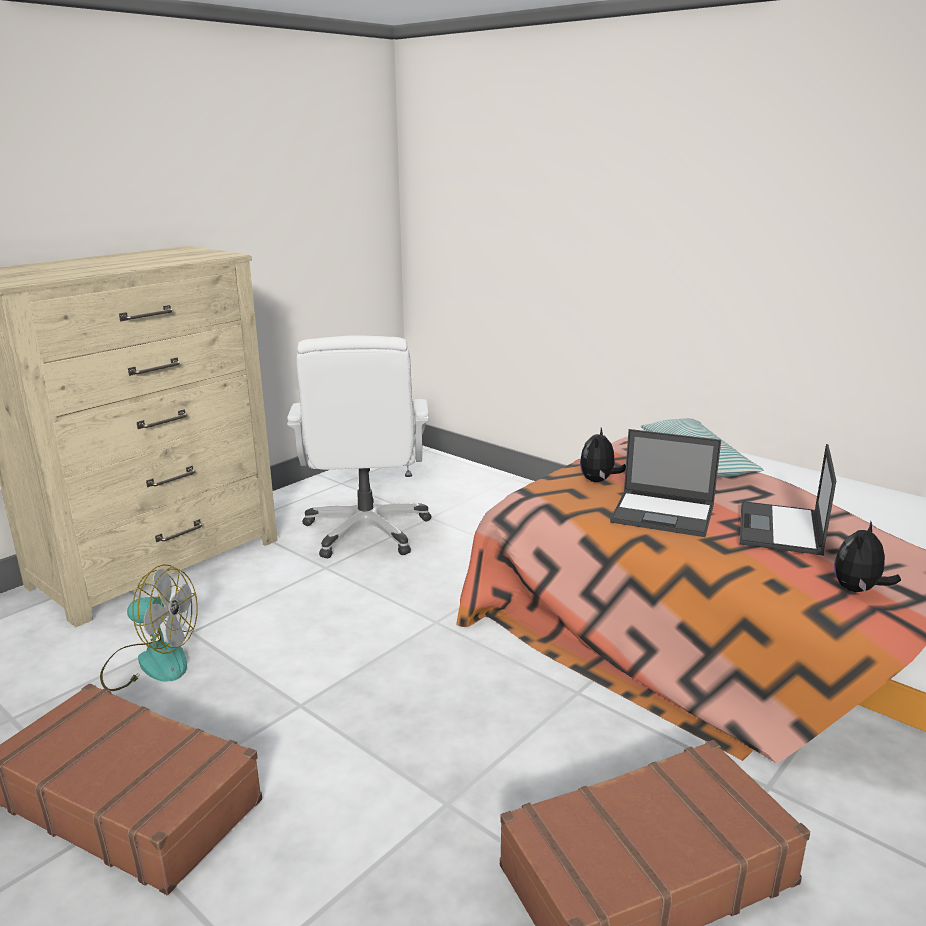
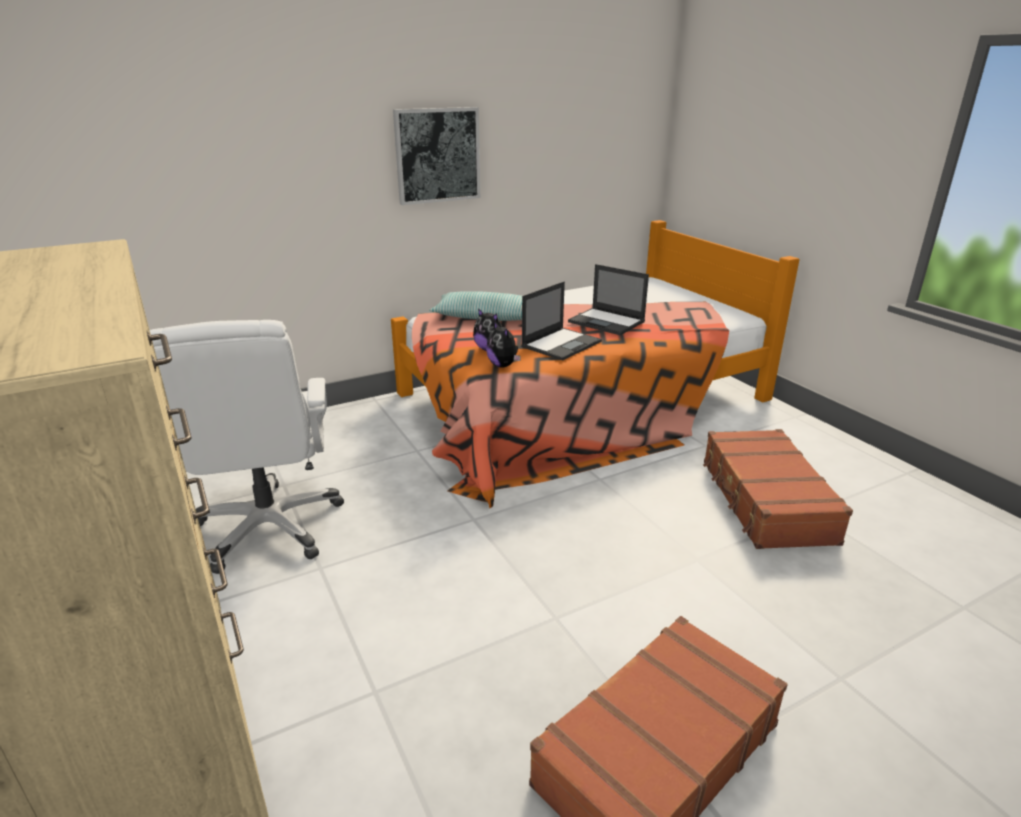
camera: 70 degrees left, 5 degrees up
(150, 662) = (416, 734): fan -> none
(367, 531) = (269, 527): white office chair -> white office chair turned 60 degrees clockwise
(745, 250) = (437, 155): none -> picture
(858, 590) = (679, 327): plush toy -> plush toy (503, 365)

